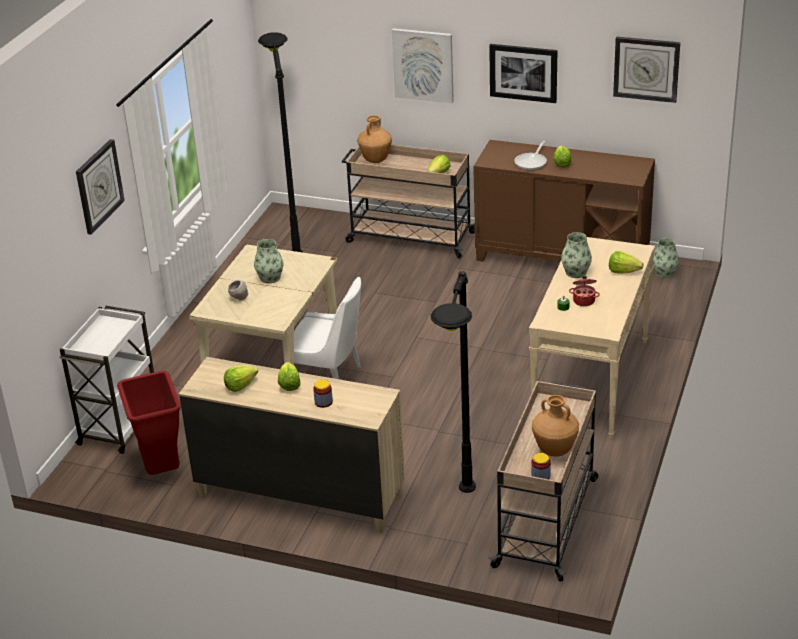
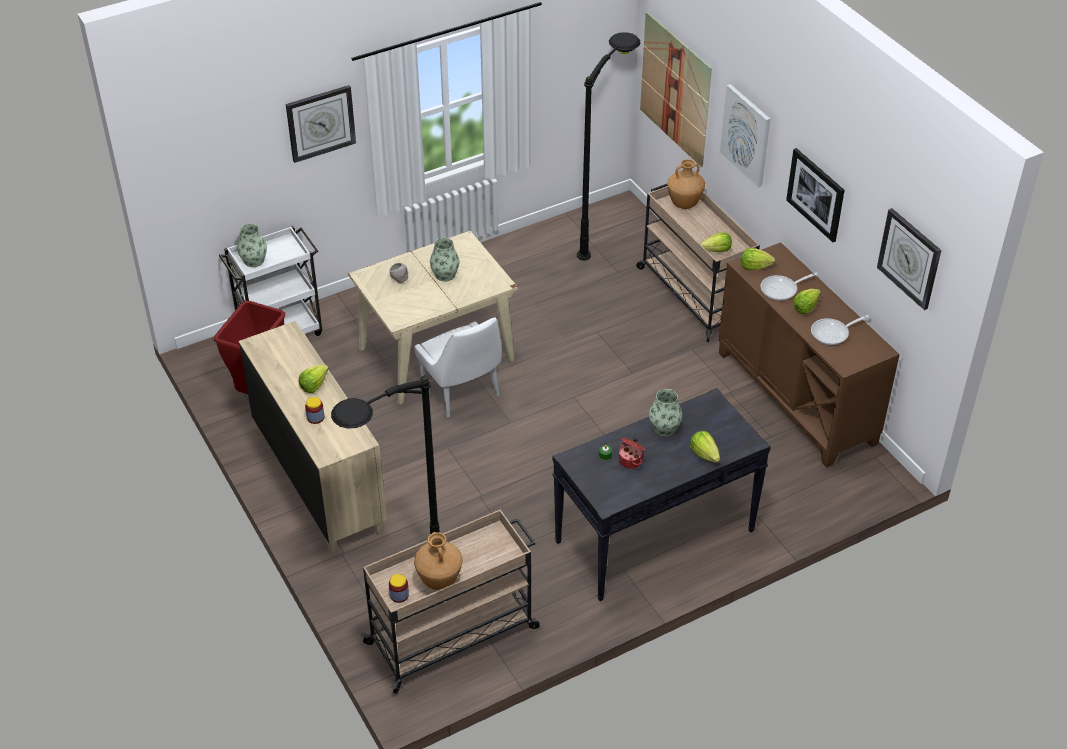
camera: 40 degrees right, 10 degrees up
(240, 386) = (283, 363): lettuce -> lettuce (755, 266)
(318, 71) = (675, 89): none -> picture
(591, 382) = (654, 537): beige console table -> black console table
(600, 168) = (833, 333): none -> frying pan
(664, 273) = (866, 474): vase -> vase (254, 260)

